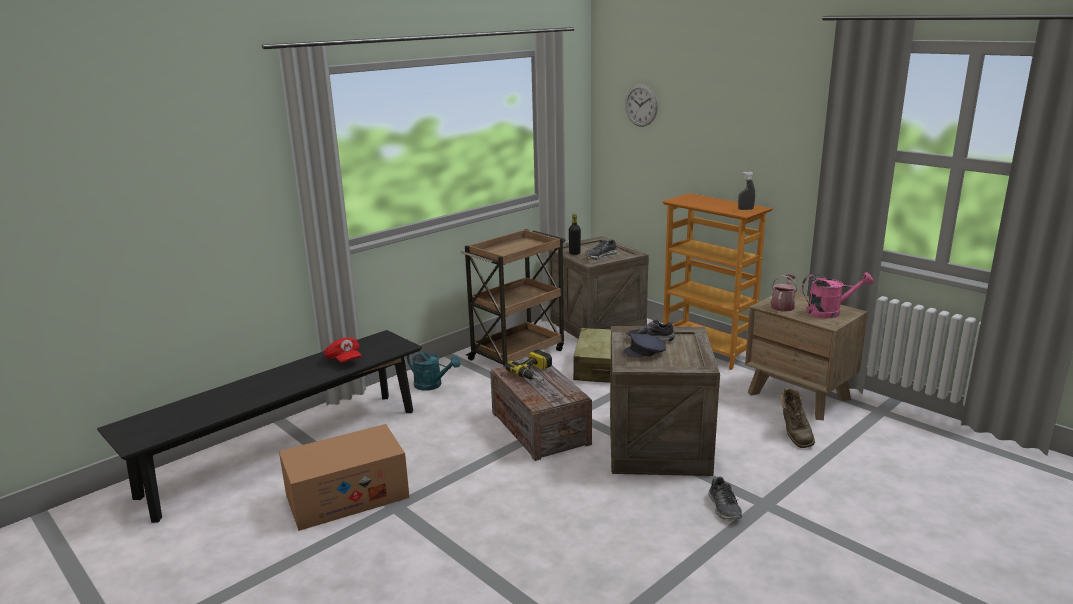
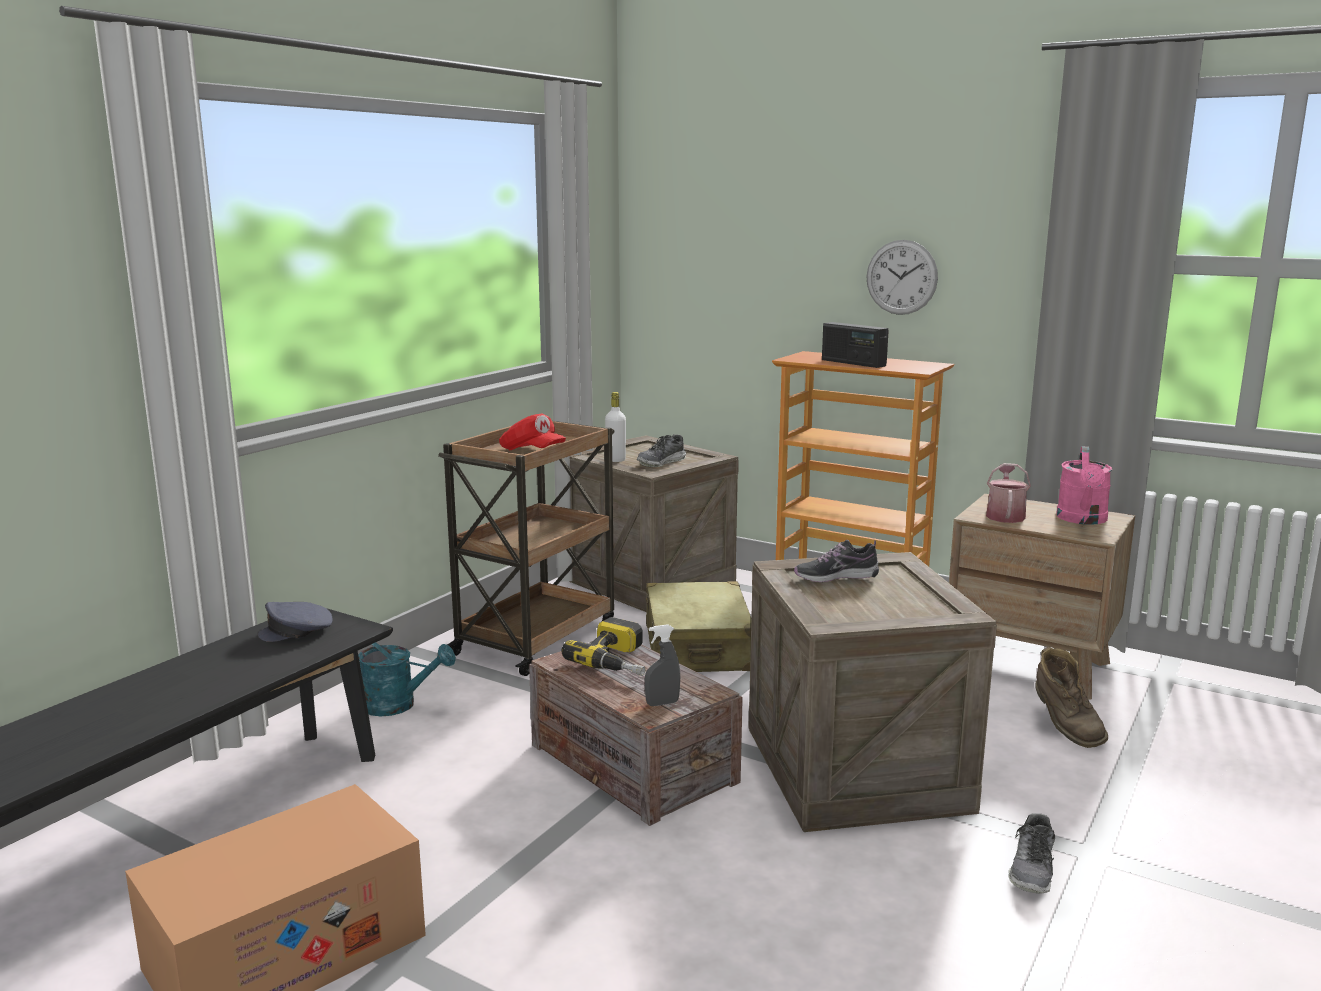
camera: 15 degrees left, 5 degrees down
(344, 360) = (241, 664): red cap -> red cap (532, 452)
(574, 253) = (616, 460): black bottle -> white bottle
(641, 105) = (712, 214): wall clock -> wall clock (901, 277)
(646, 352) = (844, 597): grey cap -> grey cap (298, 631)
(709, 205) = (853, 363): none -> radio
(724, 508) = (1033, 870): shoe -> shoe turned 45 degrees clockwise
(745, 209) = (916, 366): grey spray bottle -> grey spray bottle (662, 703)
(830, 312) = (1082, 520): pink watering can -> pink watering can turned 120 degrees clockwise

